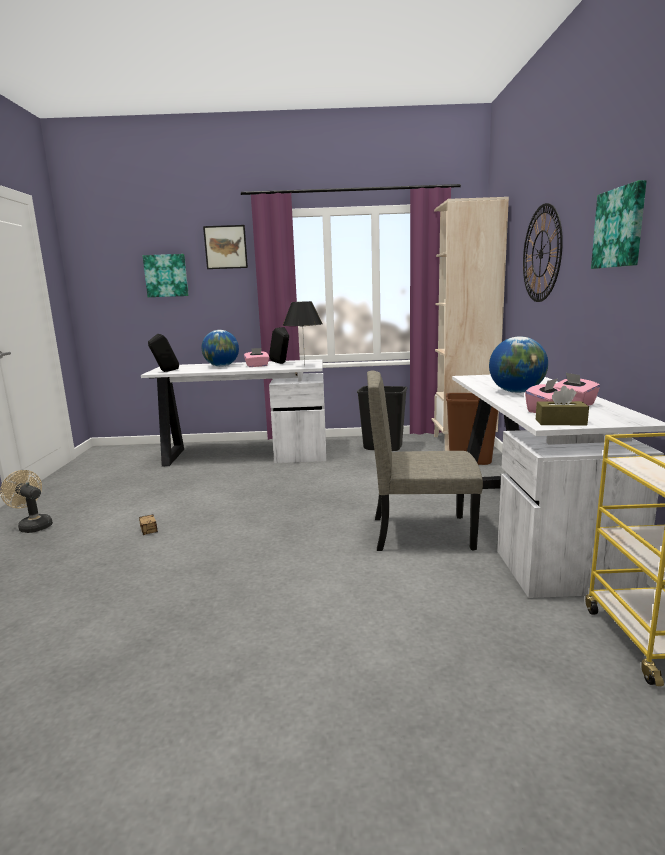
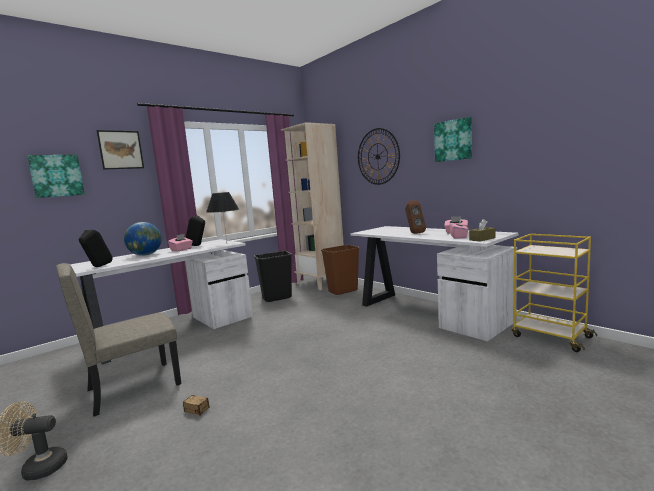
camera: 40 degrees left, 5 degrees down
(421, 532) = (389, 333): beige chair -> beige chair (133, 386)
(516, 392) = (414, 233): globe -> brown speaker

